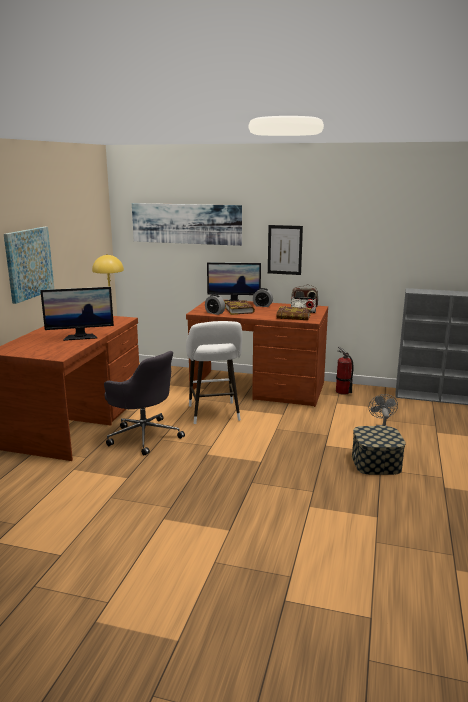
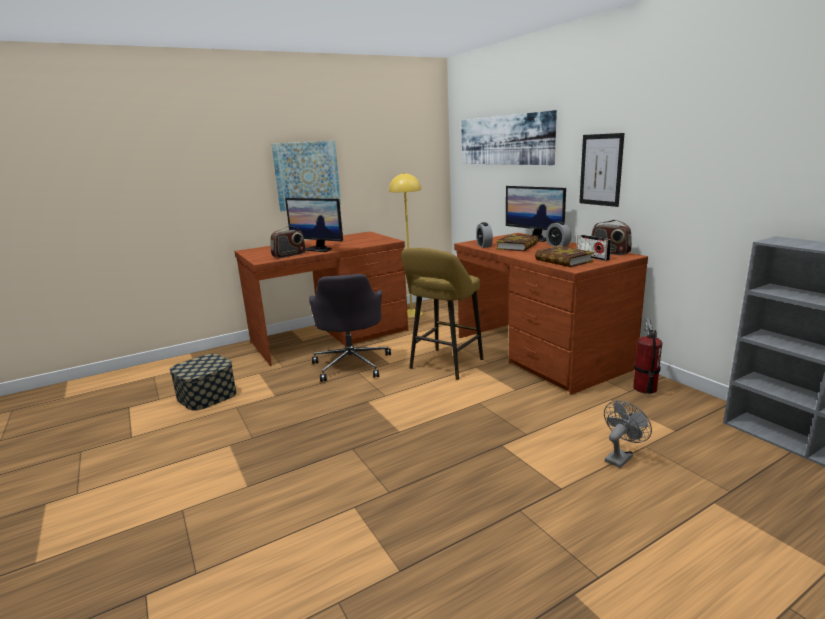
camera: 45 degrees right, 0 degrees up
(69, 347) = (289, 255): none -> radio
(214, 414) = (444, 365): white stool -> yellow stool
(376, 463) = (528, 498): storage box -> storage box (206, 395)

